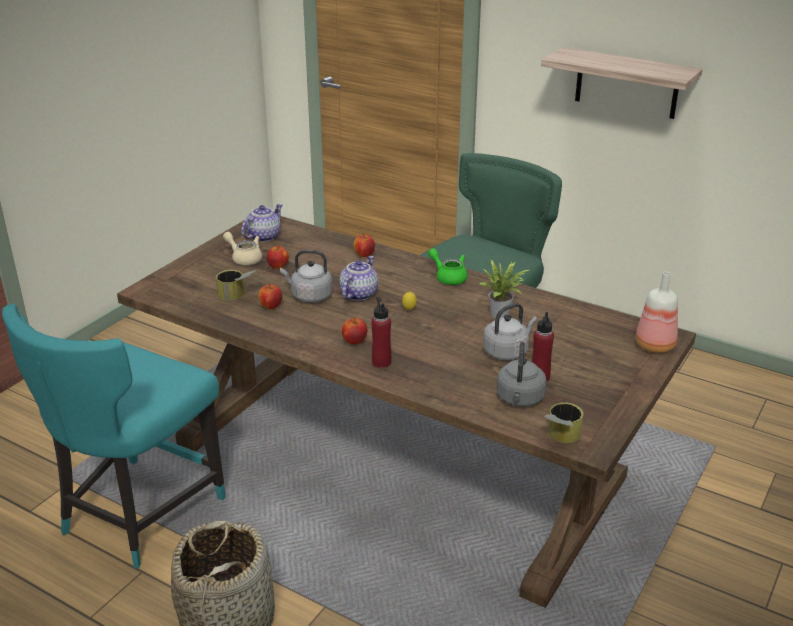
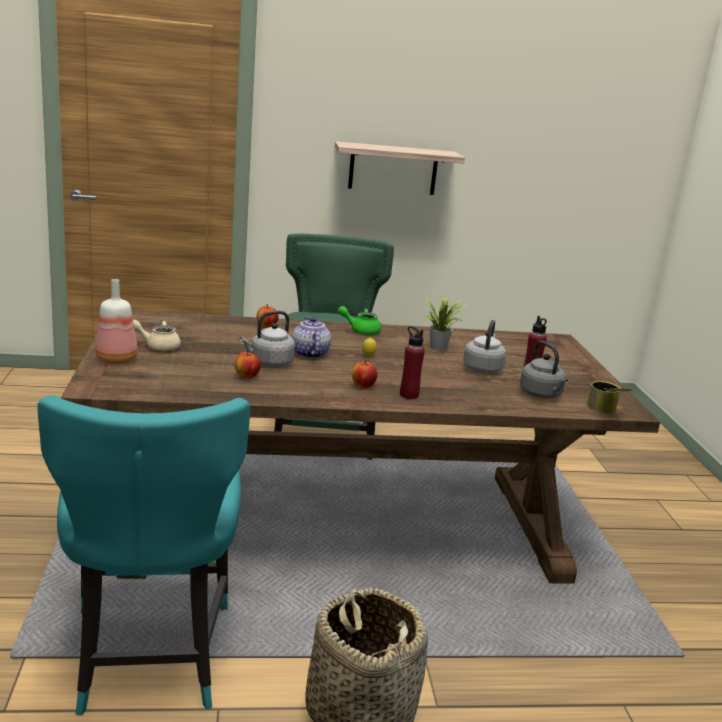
camera: 40 degrees left, 10 degrees down
(238, 295) = (201, 375): can -> none
(263, 236) = (148, 327): teapot -> none
(278, 267) = (202, 347): apple -> none
(656, 346) = (563, 345): bottle -> bottle (118, 359)

